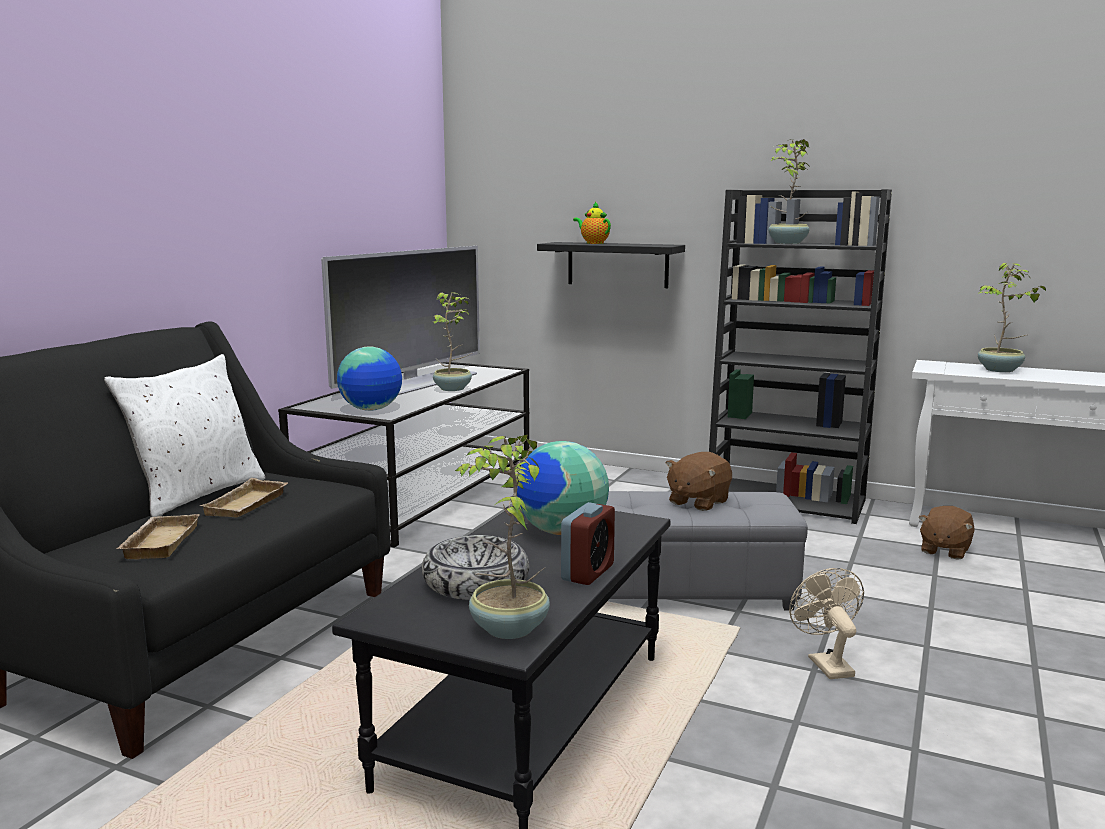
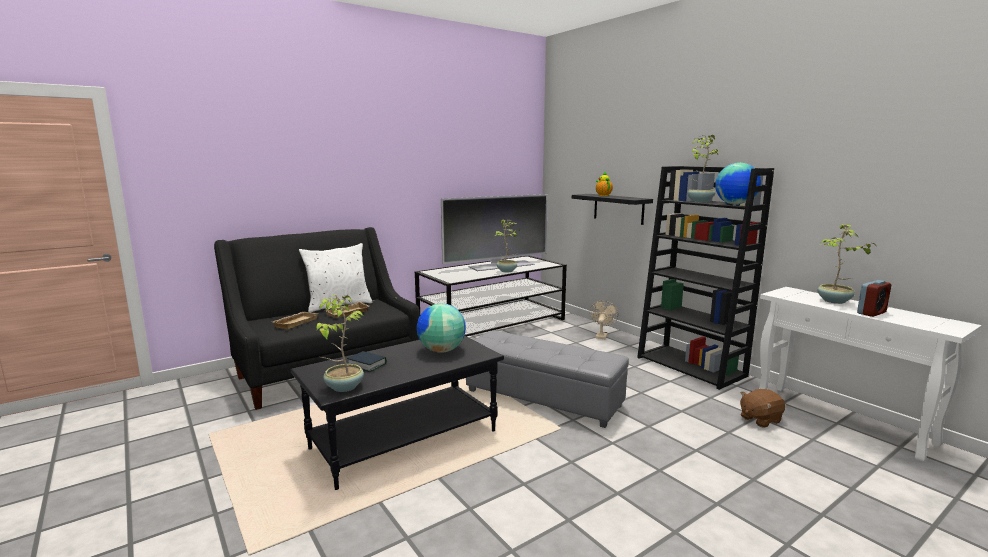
camera: 30 degrees right, 0 degrees up
(371, 409) = (452, 277): globe -> globe (735, 204)
(476, 582) = (367, 365): bowl -> book
(588, 572) = (418, 372): alarm clock -> alarm clock (871, 313)
(698, 502) = (566, 352): brown plush toy -> none
(826, 663) = (583, 460): beige fan -> beige fan (601, 335)

